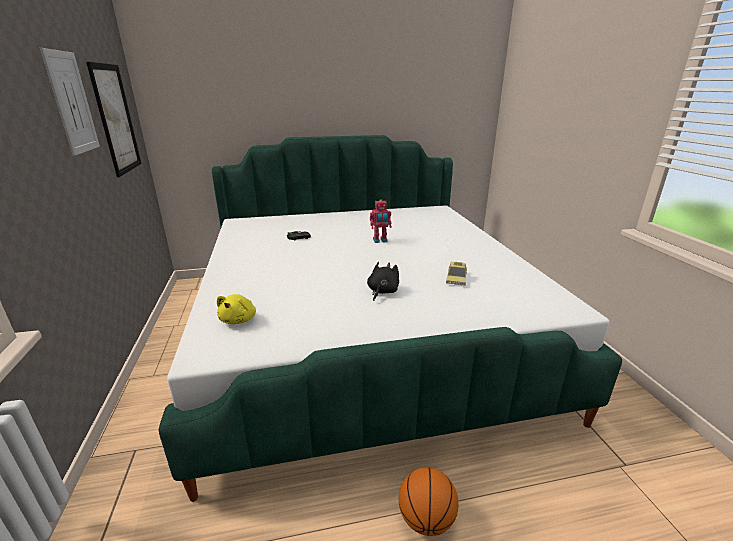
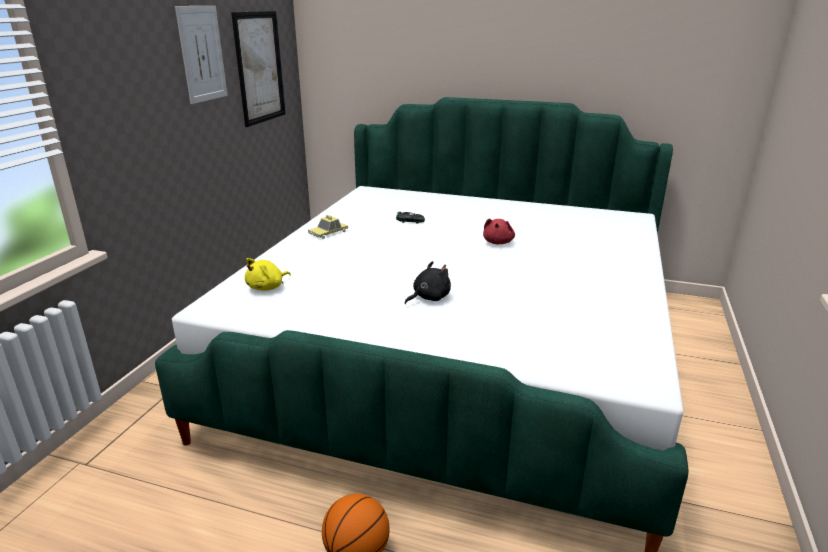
camera: 30 degrees right, 0 degrees up
(380, 241) = (498, 242): toy robot -> red plush toy
(456, 278) = (535, 306): toy car -> toy car (328, 232)

